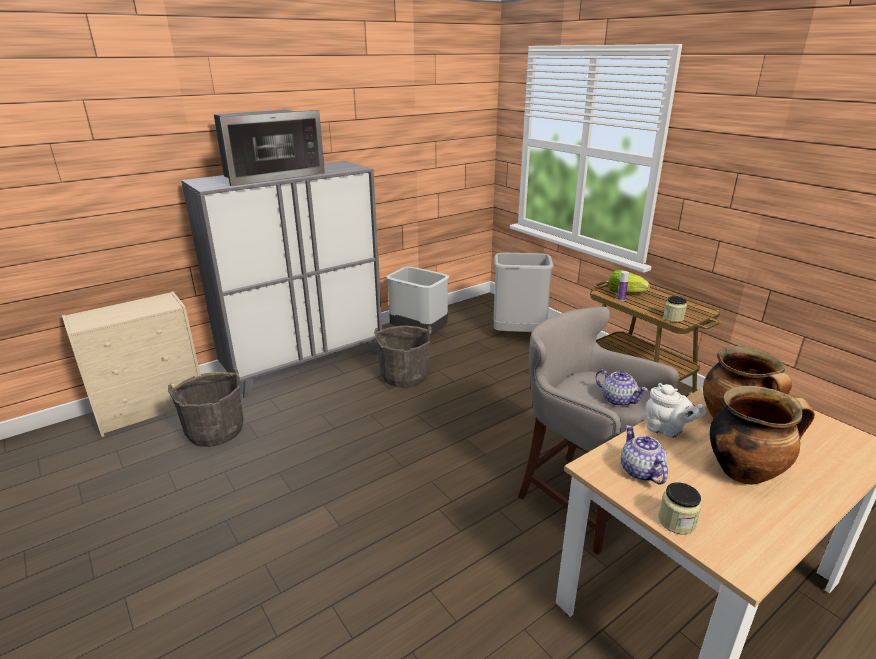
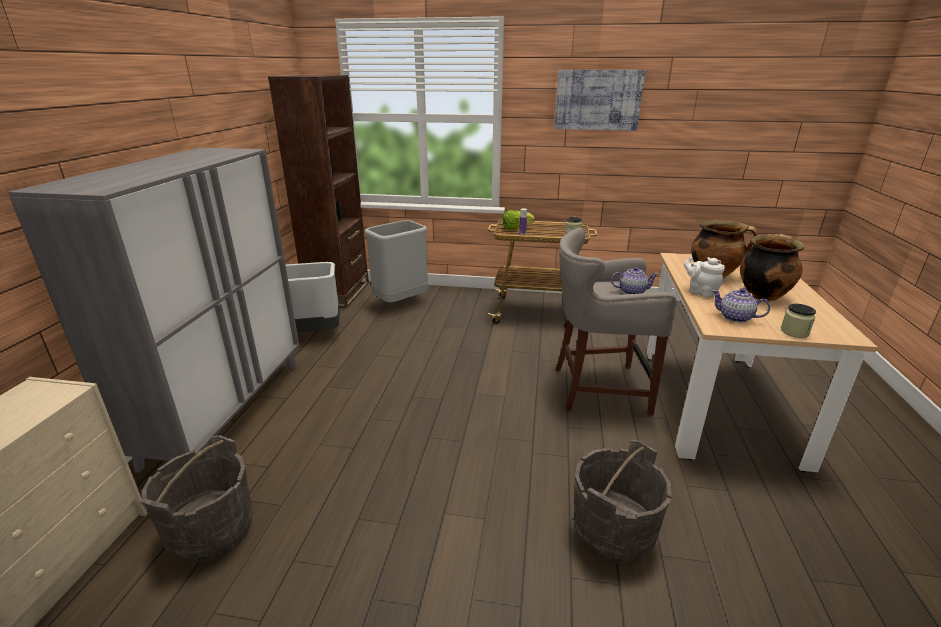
camera: 45 degrees left, 0 degrees up
(270, 175) = (151, 168): microwave -> none
(405, 375) = (352, 372): grey bucket -> grey bucket (612, 533)
(480, 308) = (338, 293): none -> brown bookcase
(667, 430) = (700, 292): white teapot -> white teapot turned 120 degrees counterclockwise
(780, 155) = (598, 100): none -> picture

